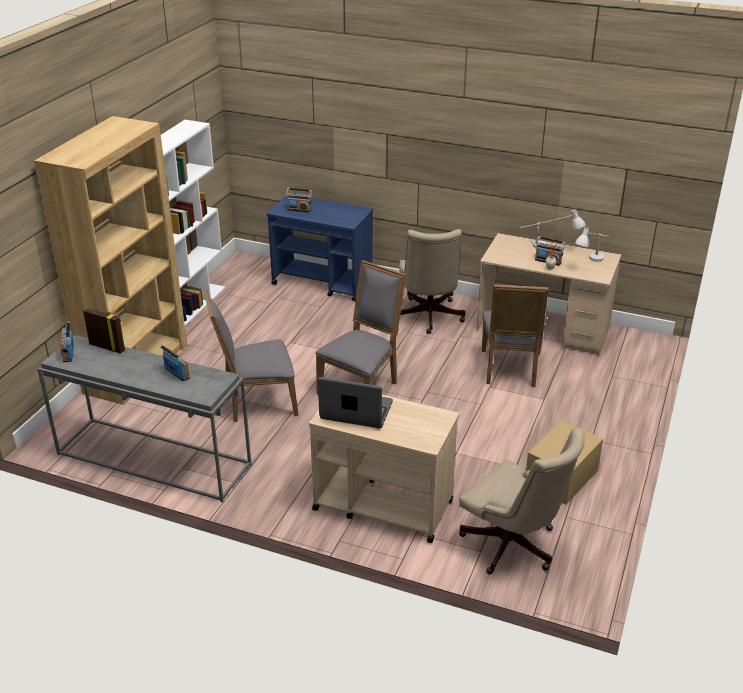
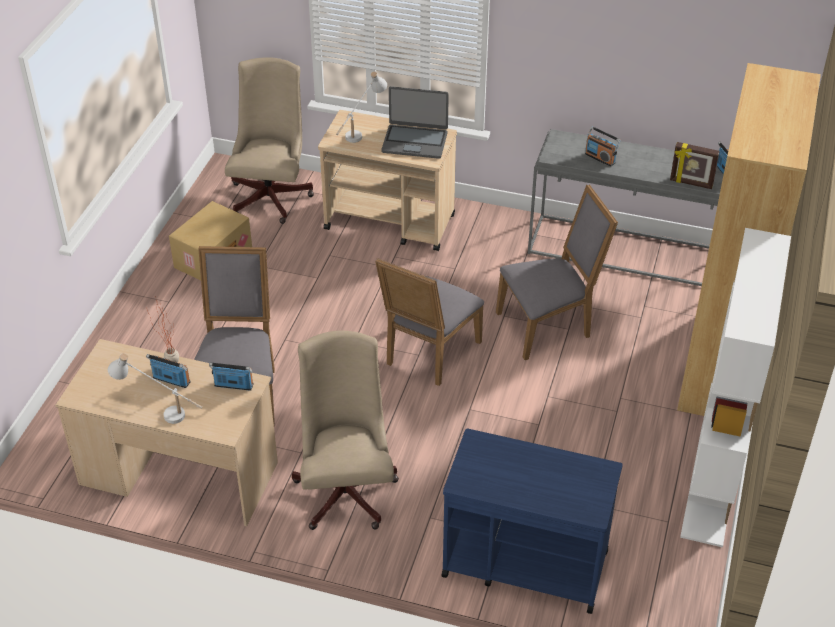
camera: 175 degrees right, 10 degrees up
(299, 209) = (569, 476): radio -> radio (233, 385)
(514, 547) = (272, 194): beige office chair -> beige office chair turned 60 degrees clockwise
(591, 262) = (108, 382): white table lamp -> white table lamp (361, 131)

